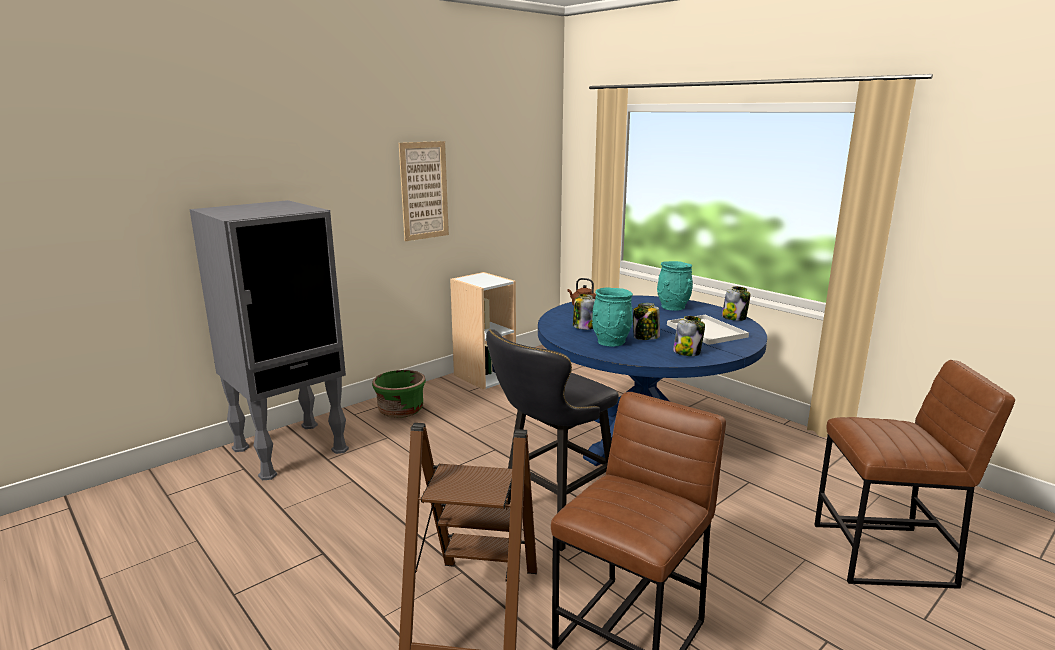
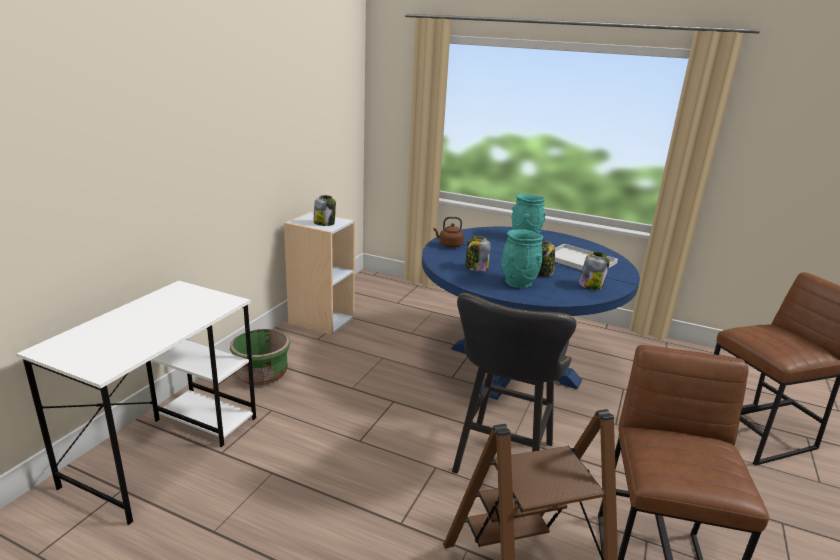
camera: 25 degrees left, 5 degrees up
(292, 449) = (166, 449): grey cabinet -> white desk
(424, 191) = (257, 127): picture -> none
(734, 318) = (584, 243): jar -> jar (324, 223)

